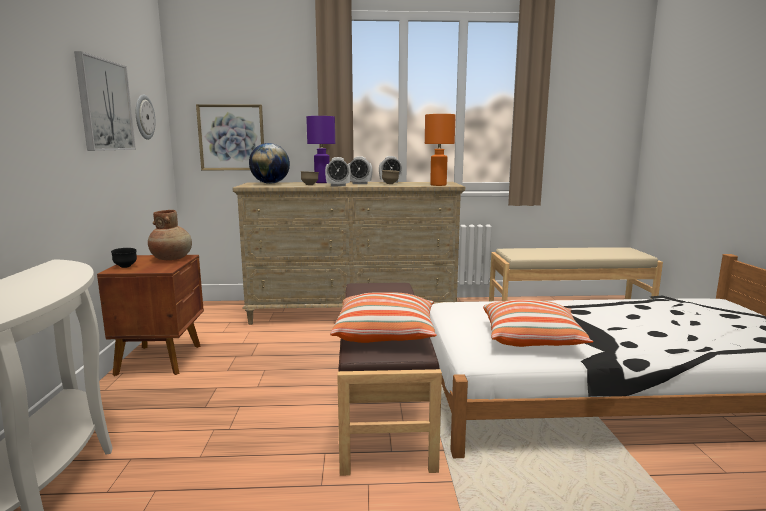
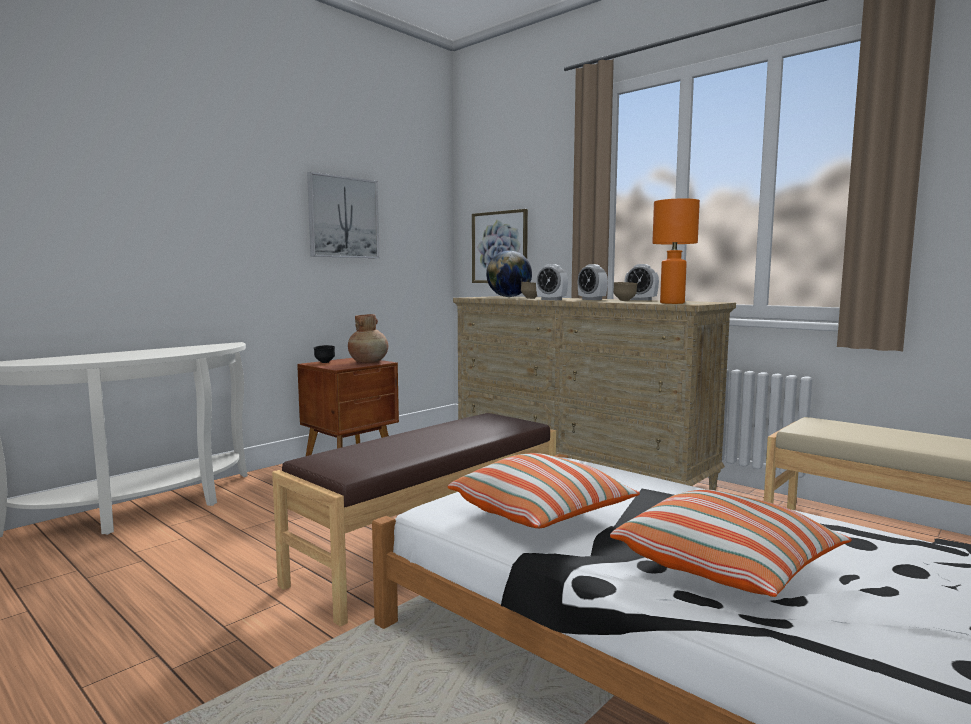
camera: 45 degrees right, 5 degrees down
(144, 117) = (405, 228): wall clock -> none
(322, 182) = (563, 298): purple table lamp -> none
(385, 334) = (373, 454): pillow -> pillow (726, 568)

